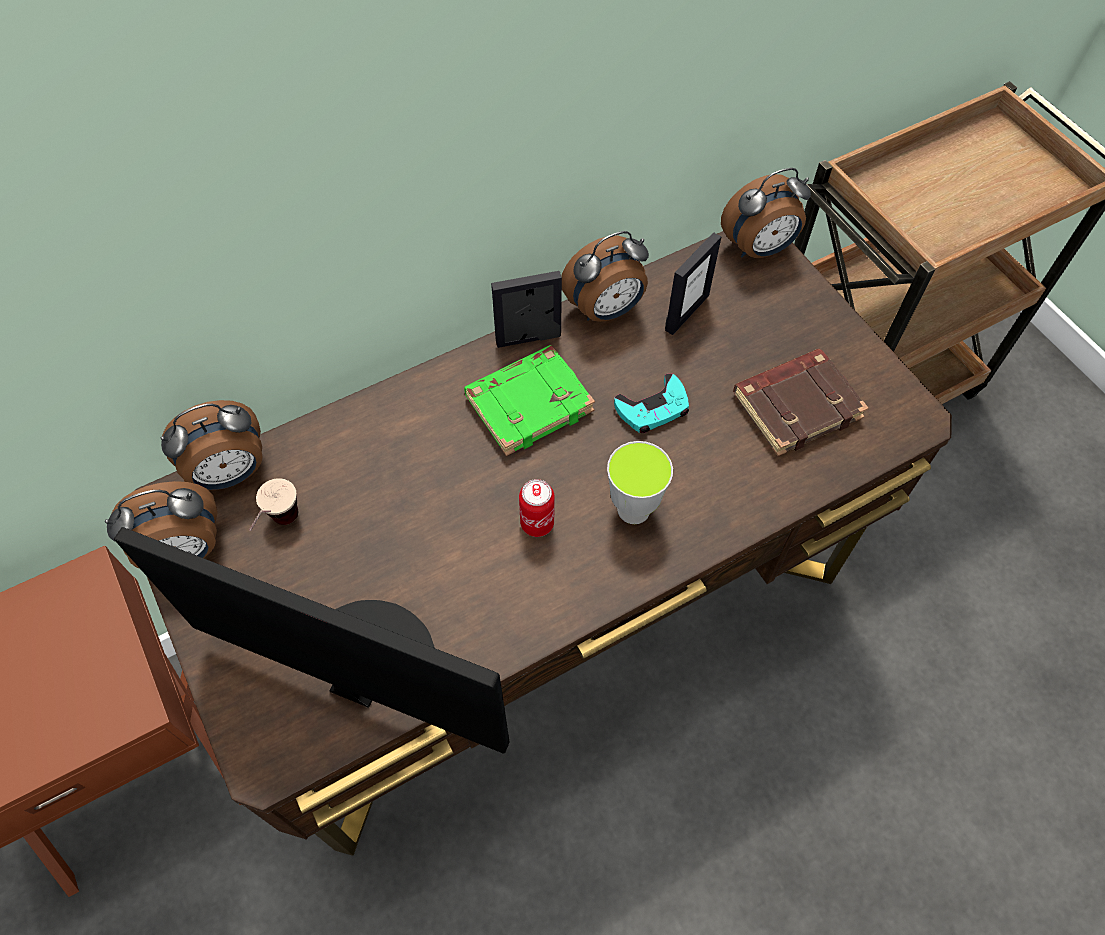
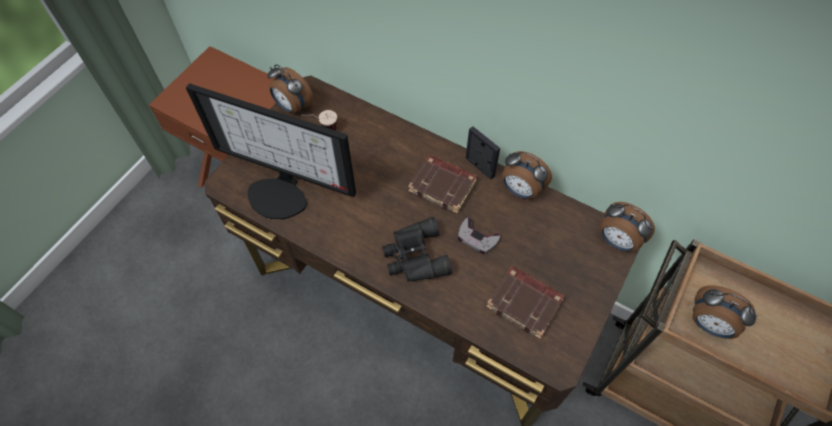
camera: 60 degrees right, 0 degrees up
(231, 474) = (336, 100): alarm clock -> alarm clock (708, 324)
(366, 662) = (281, 193): monitor -> monitor turned 120 degrees clockwise
(529, 403) = (443, 186): green book -> brown book
(537, 523) = (382, 221): can -> none
(633, 509) = (414, 256): cup -> black binoculars
(653, 408) = (476, 238): turquoise game controller -> grey game controller
(686, 312) = (546, 226): picture frame -> none

